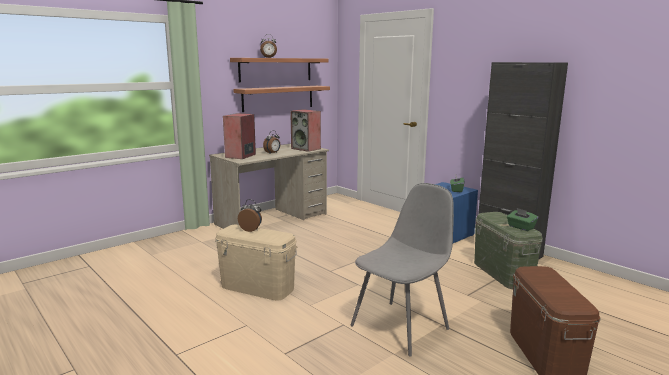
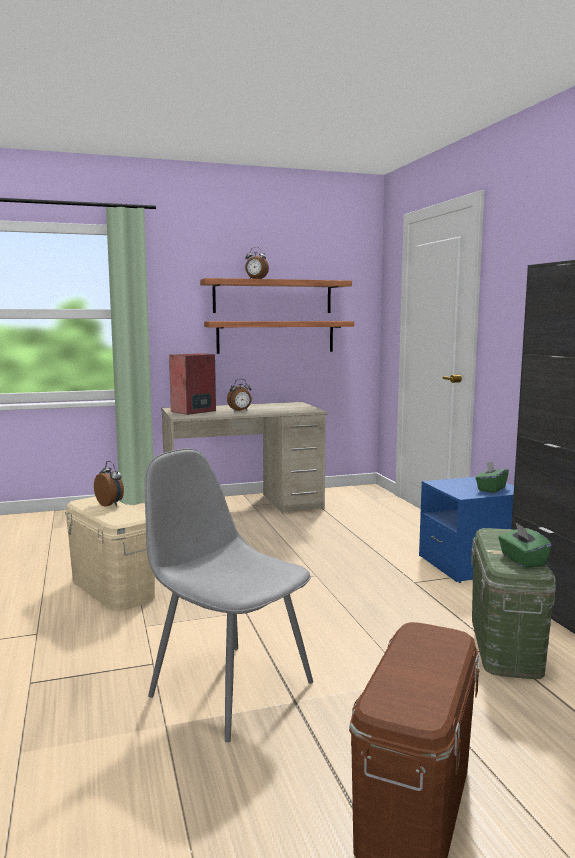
camera: 25 degrees right, 5 degrees down
(306, 148) = (297, 409): speaker -> none
(401, 326) = (229, 687): grey chair -> grey chair turned 120 degrees counterclockwise

